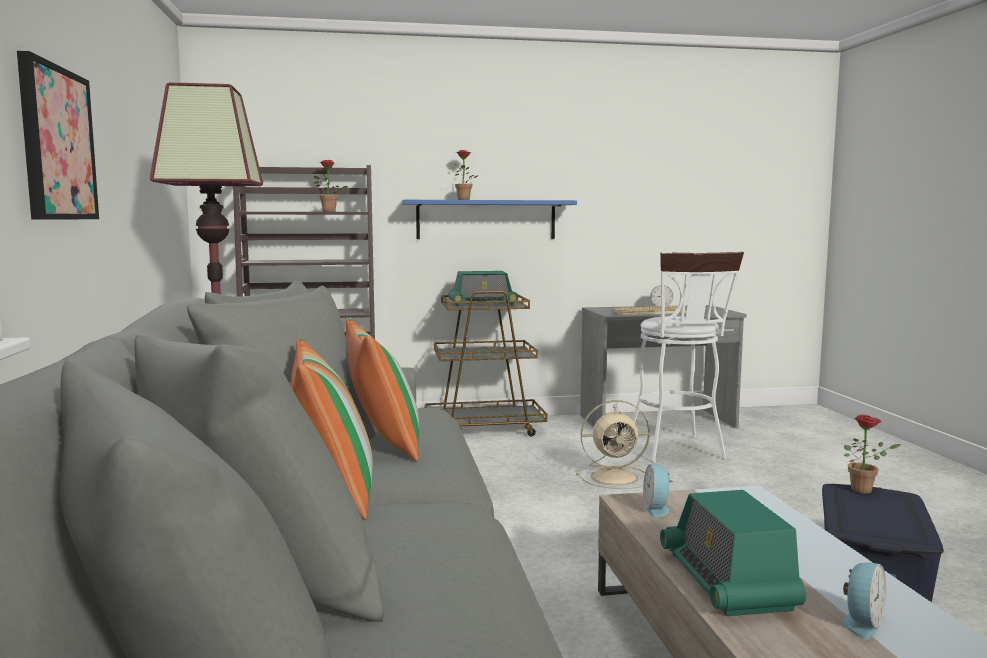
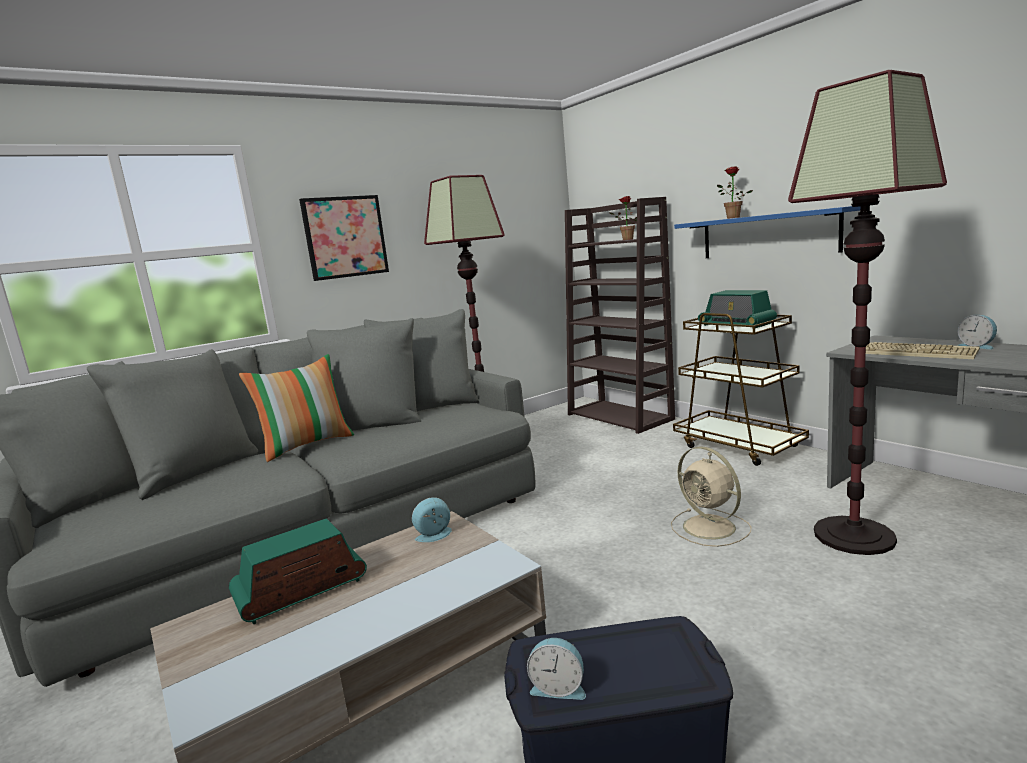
camera: 65 degrees right, 5 degrees up
(382, 444) = (401, 428): pillow -> none
(678, 452) = (852, 536): white stool -> floor lamp
(861, 622) = (235, 657): alarm clock -> alarm clock (558, 687)
(865, 490) = (689, 648): potted plant -> none

